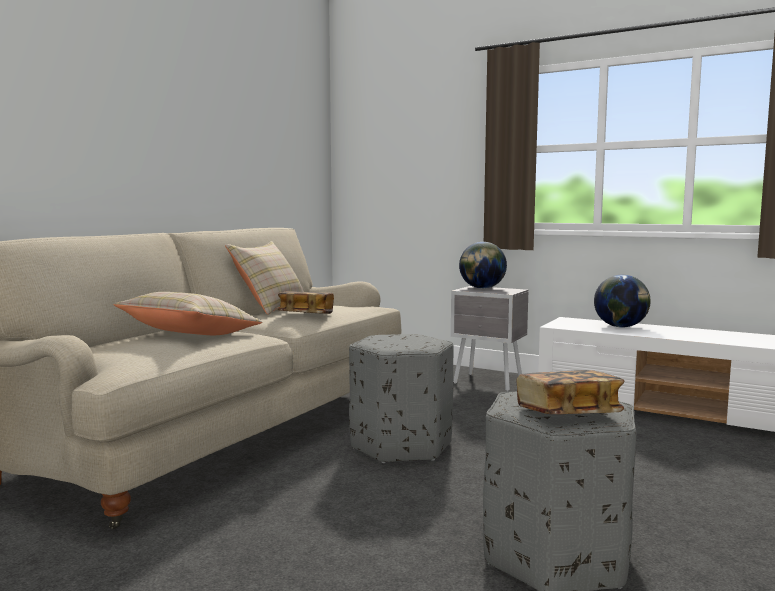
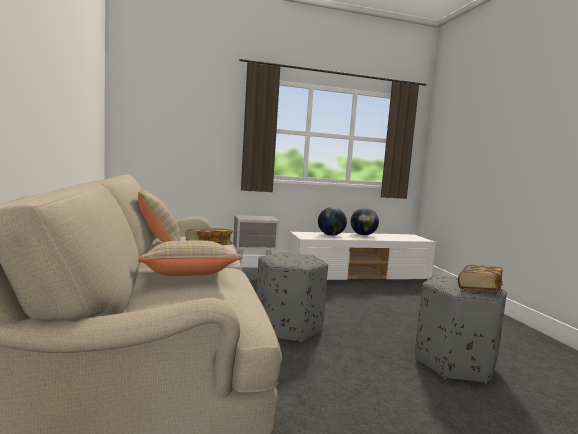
camera: 45 degrees left, 0 degrees up
(482, 288) = (248, 216): globe -> globe (363, 235)

